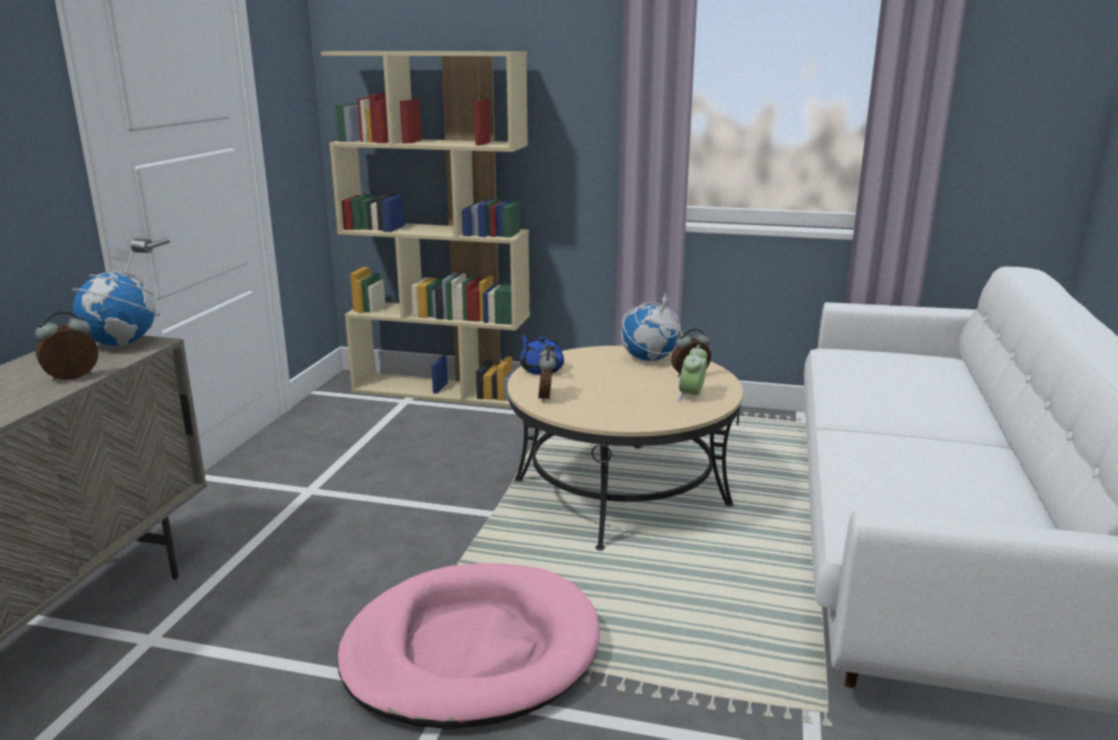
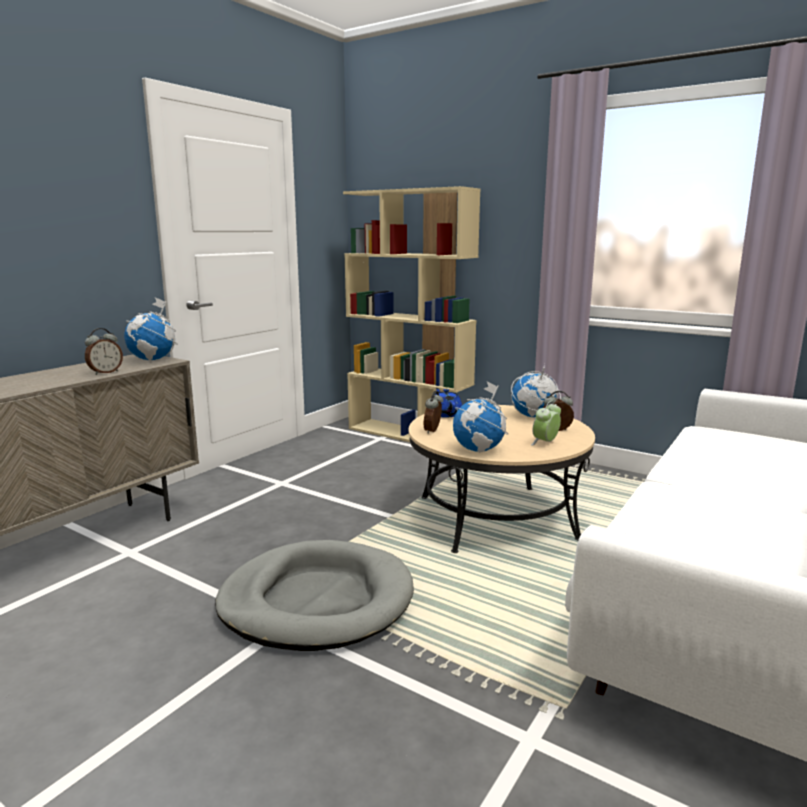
camera: 20 degrees right, 5 degrees down
(73, 378) = (105, 372): alarm clock -> alarm clock turned 150 degrees clockwise
(471, 651) = (317, 601): pink dog bed -> grey dog bed
(624, 418) = (479, 450): none -> globe

